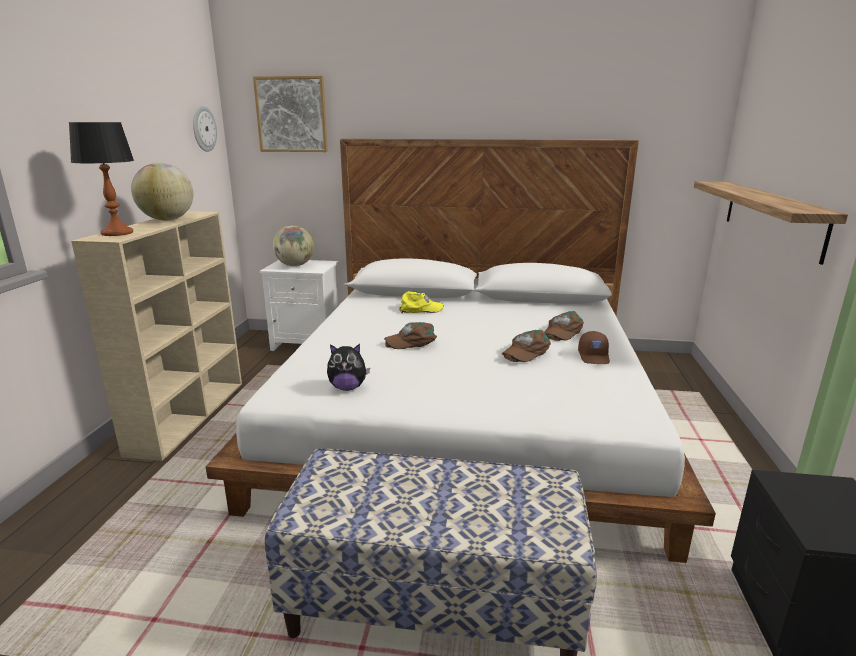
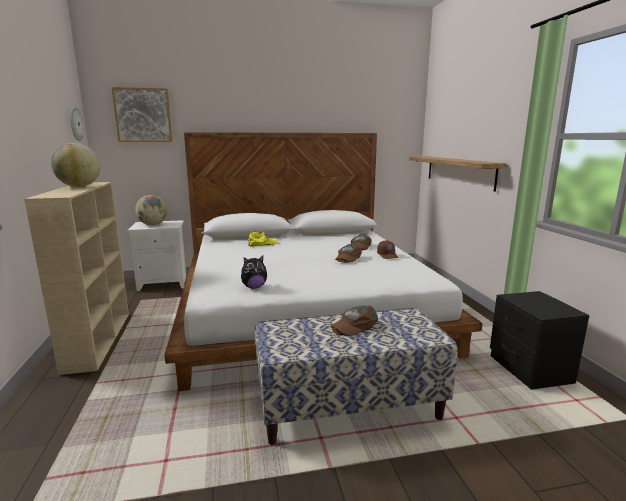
camera: 20 degrees left, 5 degrees down
(117, 233) = (55, 193): table lamp -> none
(411, 341) = (274, 259): brown cap -> brown cap (354, 325)

